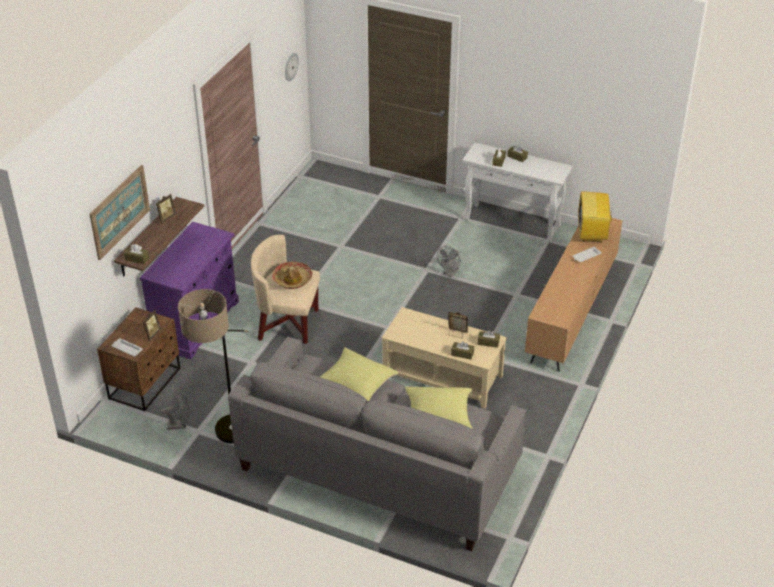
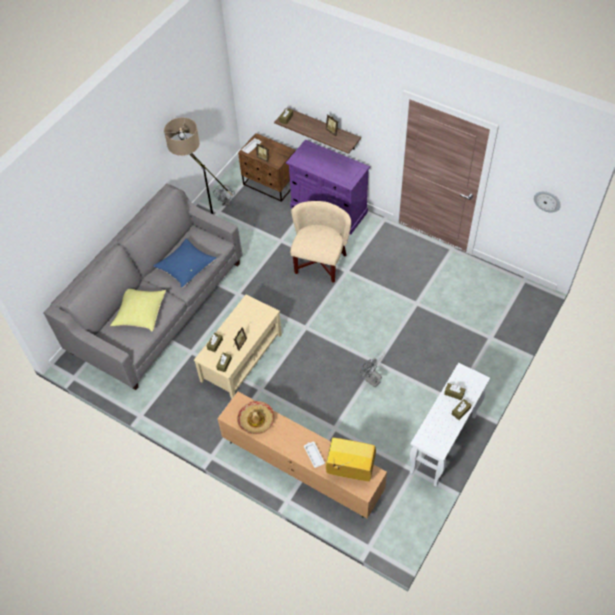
camera: 100 degrees right, 15 degrees up
(119, 211) = (299, 87): picture -> none
(292, 279) = (321, 241): hat -> hat (256, 420)
(355, 386) = (186, 268): yellow pillow -> blue pillow

